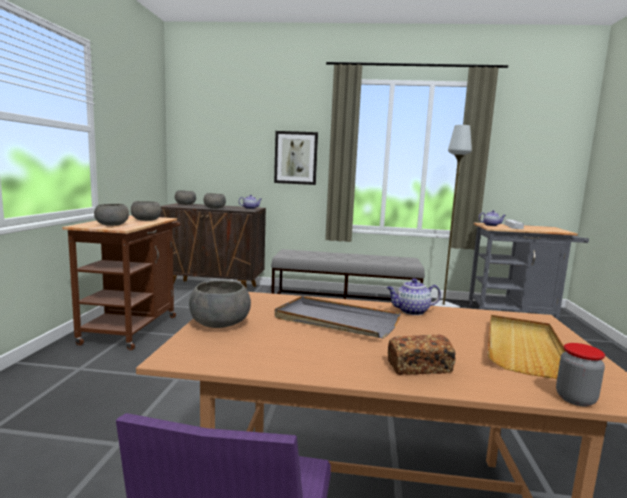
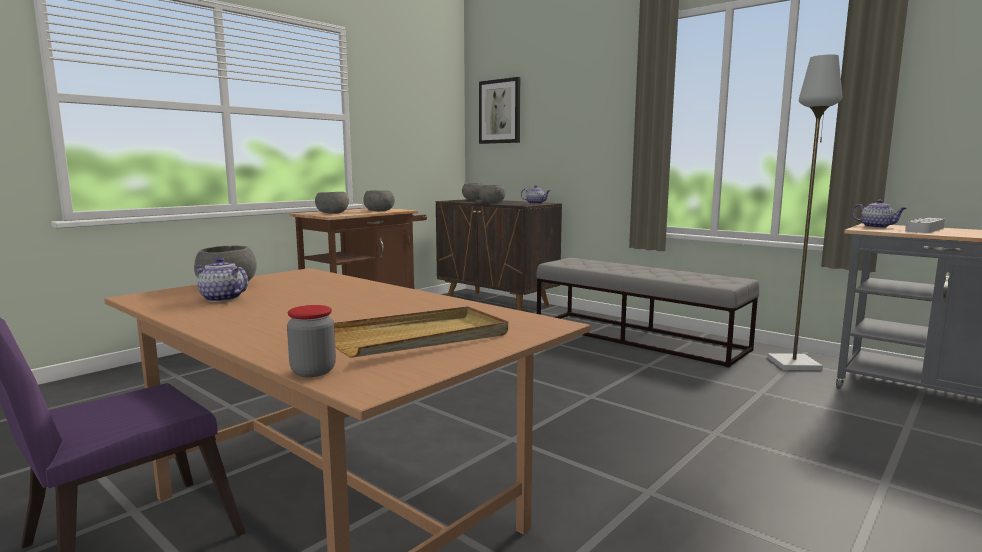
camera: 35 degrees right, 0 degrees up
(296, 158) = (598, 134): picture -> picture (500, 111)
(335, 321) = (317, 295): grey tray -> none
(411, 311) = (417, 299): teapot -> teapot (221, 299)
(419, 367) = (266, 329): bread -> none

